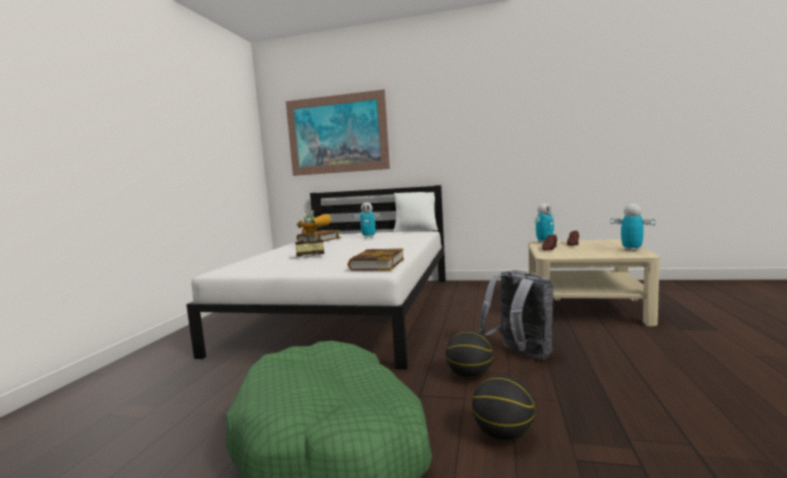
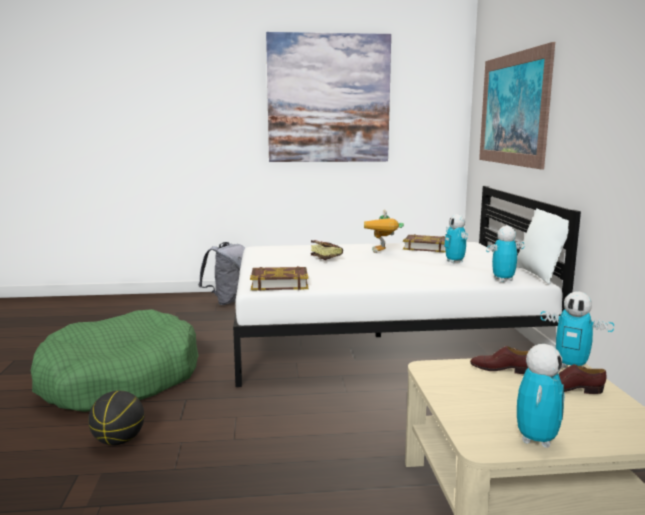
camera: 70 degrees right, 5 degrees up
(175, 116) = (328, 99): none -> picture
(424, 233) = (503, 280): none -> toy robot
(470, 376) = (224, 418): basketball -> none
(520, 355) = (282, 445): grey backpack -> grey backpack (228, 301)

